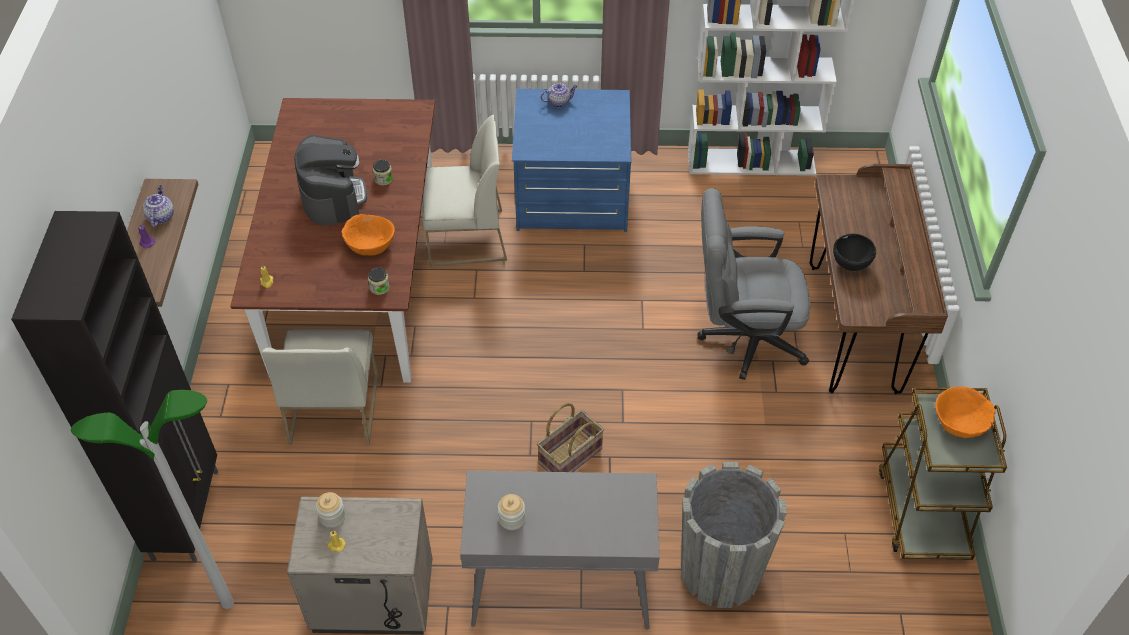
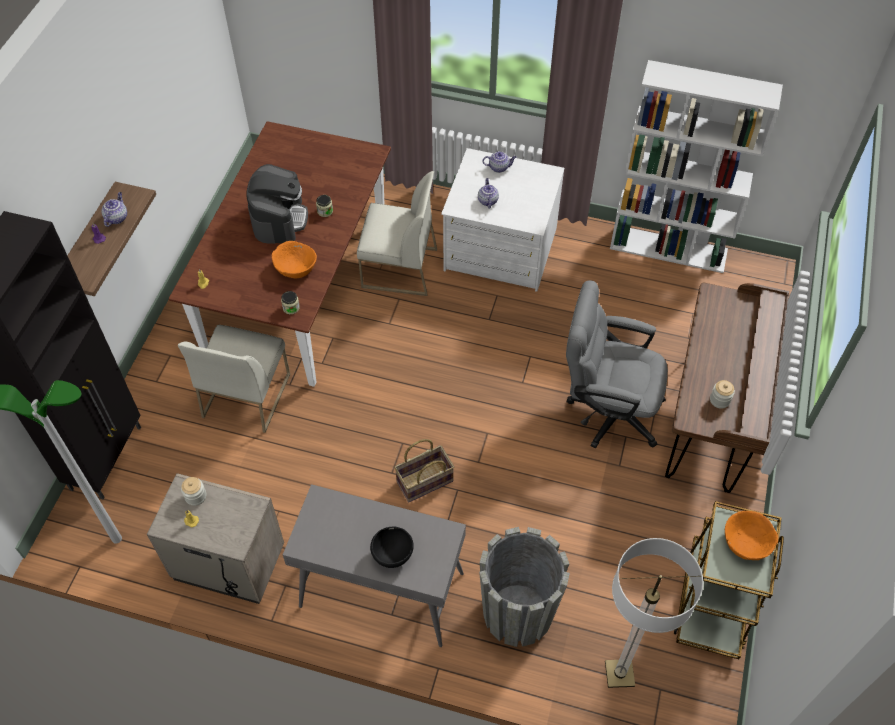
camera: 15 degrees right, 5 degrees up
(512, 519) = (333, 535): jar -> jar (719, 400)
(558, 137) = (487, 200): none -> teapot
(572, 198) = (500, 250): blue dresser -> white dresser
(850, 265) = (701, 374): black bowl -> black bowl (393, 556)
(852, 608) = (619, 674): none -> floor lamp

